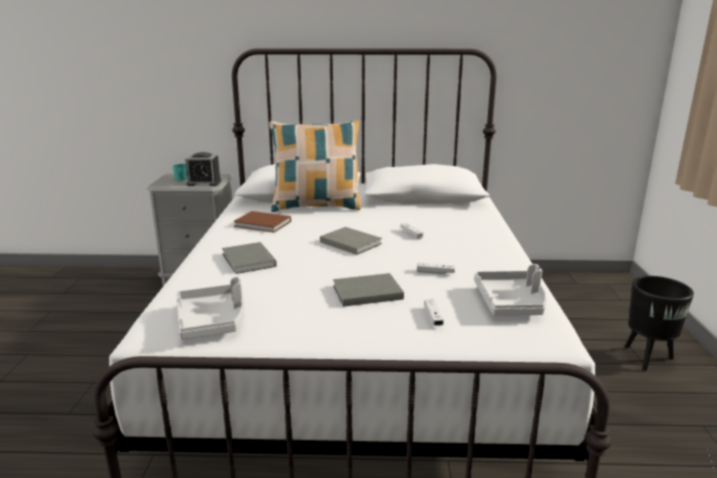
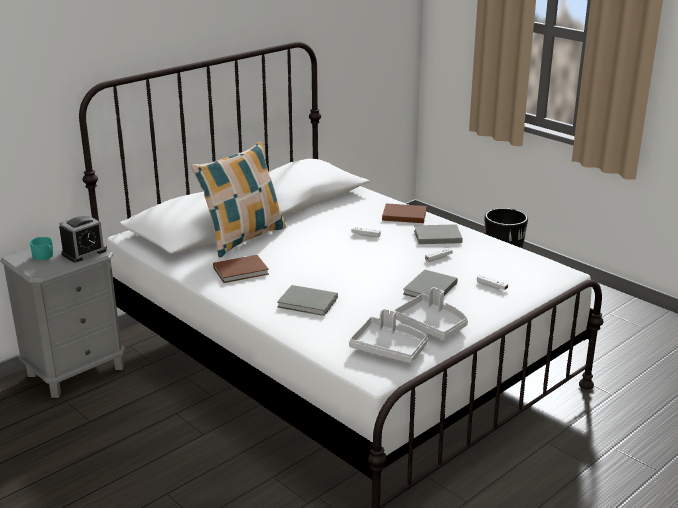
camera: 45 degrees left, 5 degrees up
(350, 242) = (341, 259): grey book -> grey book (436, 236)
(480, 231) = (403, 215): none -> brown book
(511, 303) = (510, 259): grey tray -> grey tray (431, 325)

